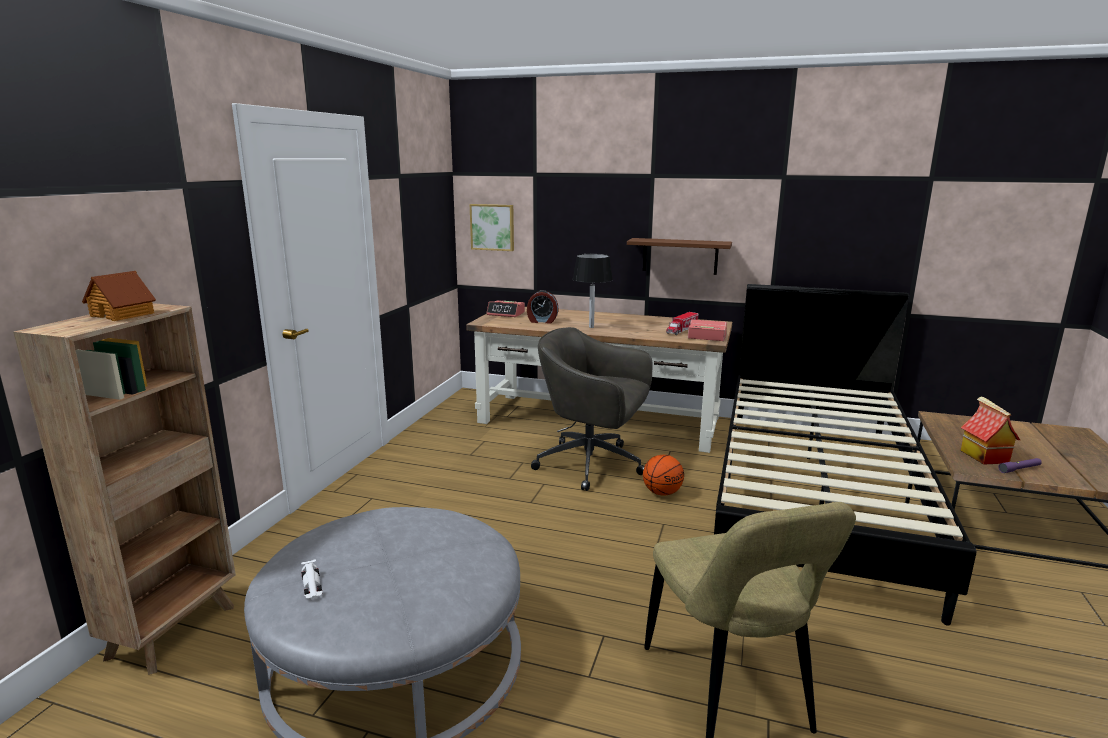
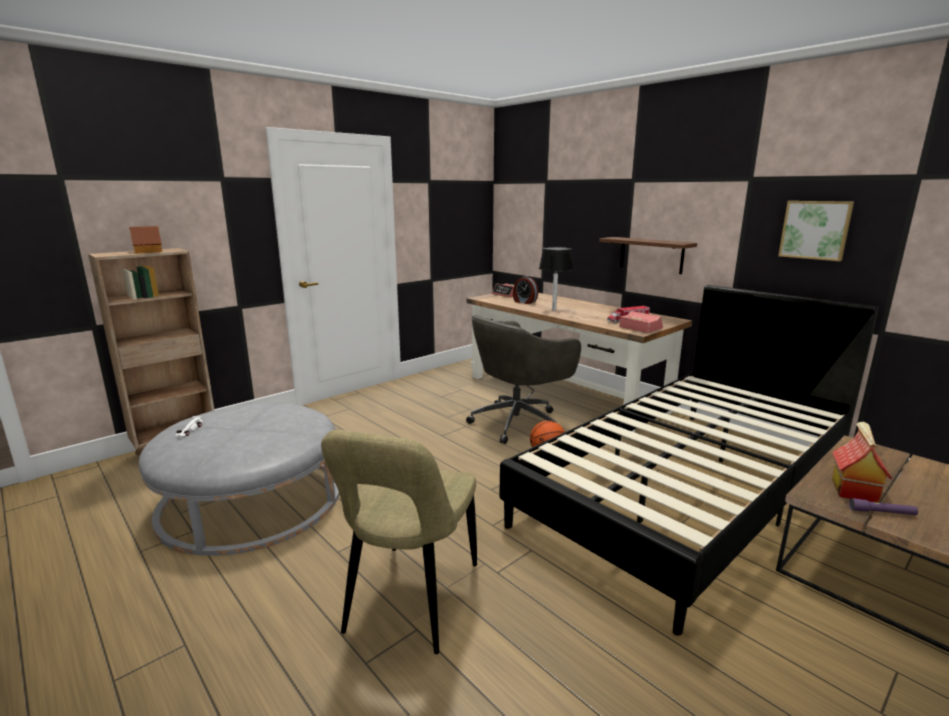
camera: 30 degrees right, 0 degrees up
(492, 227) = (516, 225): picture -> picture (815, 230)
(593, 465) = (518, 422): grey office chair -> grey office chair turned 90 degrees counterclockwise

